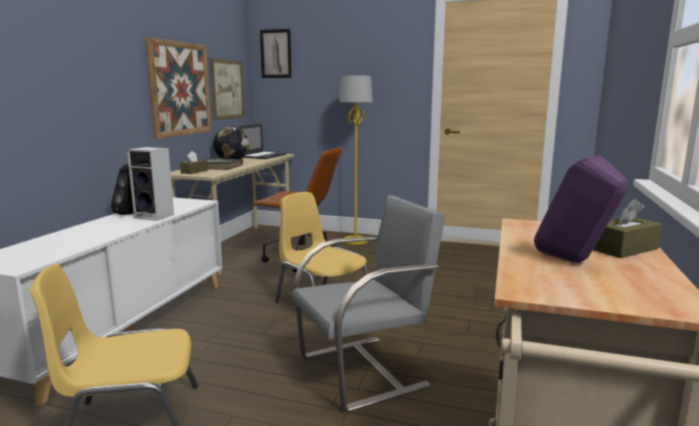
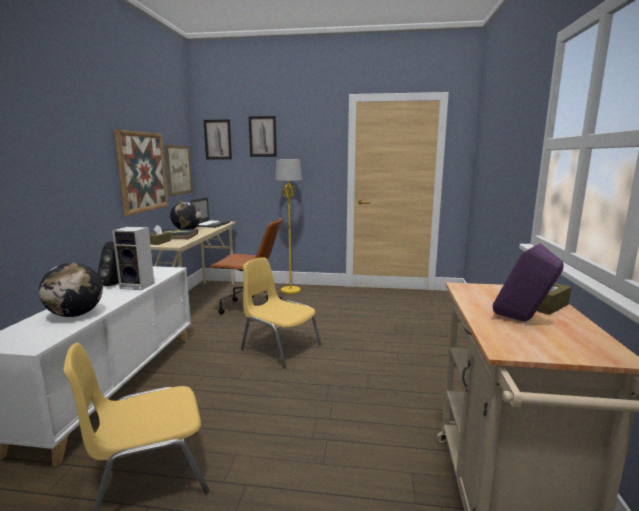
camera: 10 degrees left, 0 degrees up
(75, 240) = (75, 315): none -> globe
(328, 49) = (262, 136): none -> picture
(365, 370) = (331, 402): grey chair -> none

